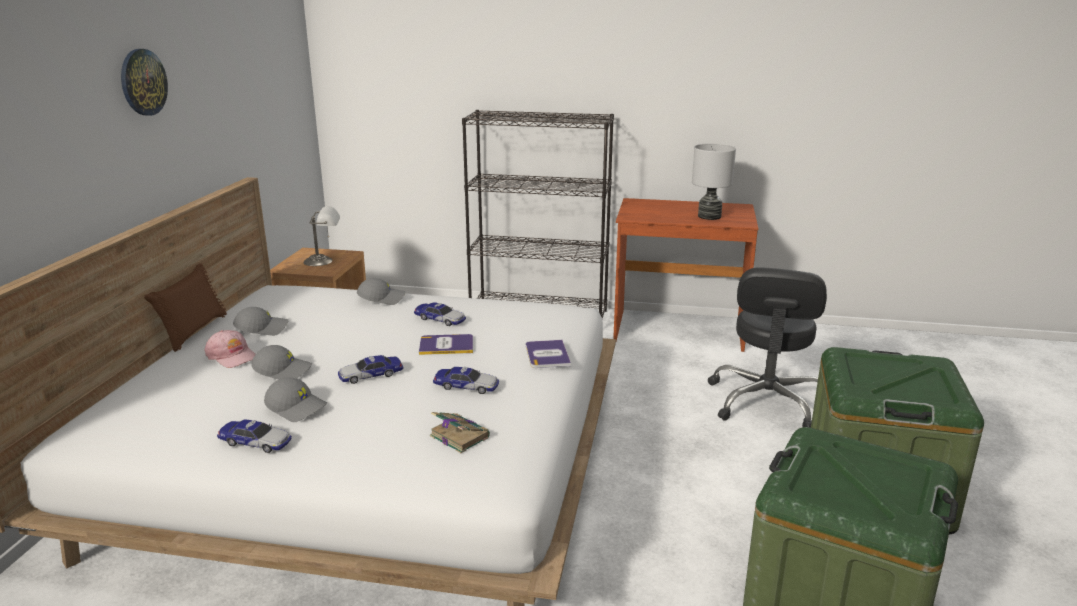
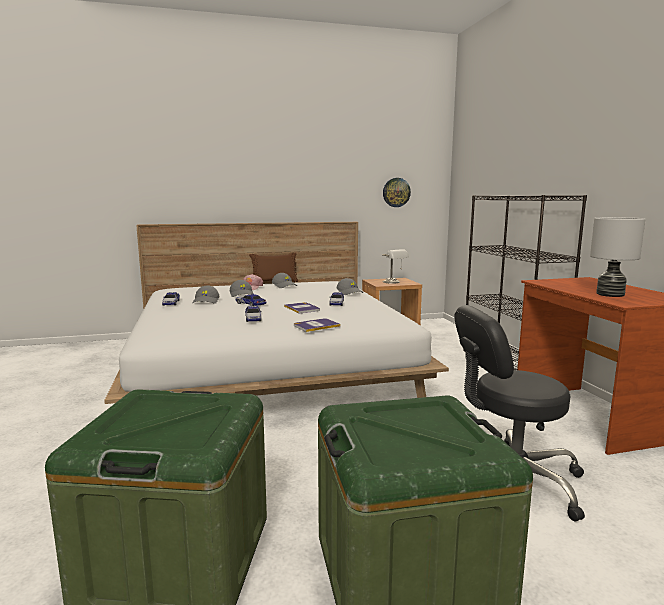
camera: 65 degrees right, 10 degrees down
(143, 82) = (287, 158): wall clock -> wall clock (396, 192)
(458, 436) = (193, 325): book -> none

